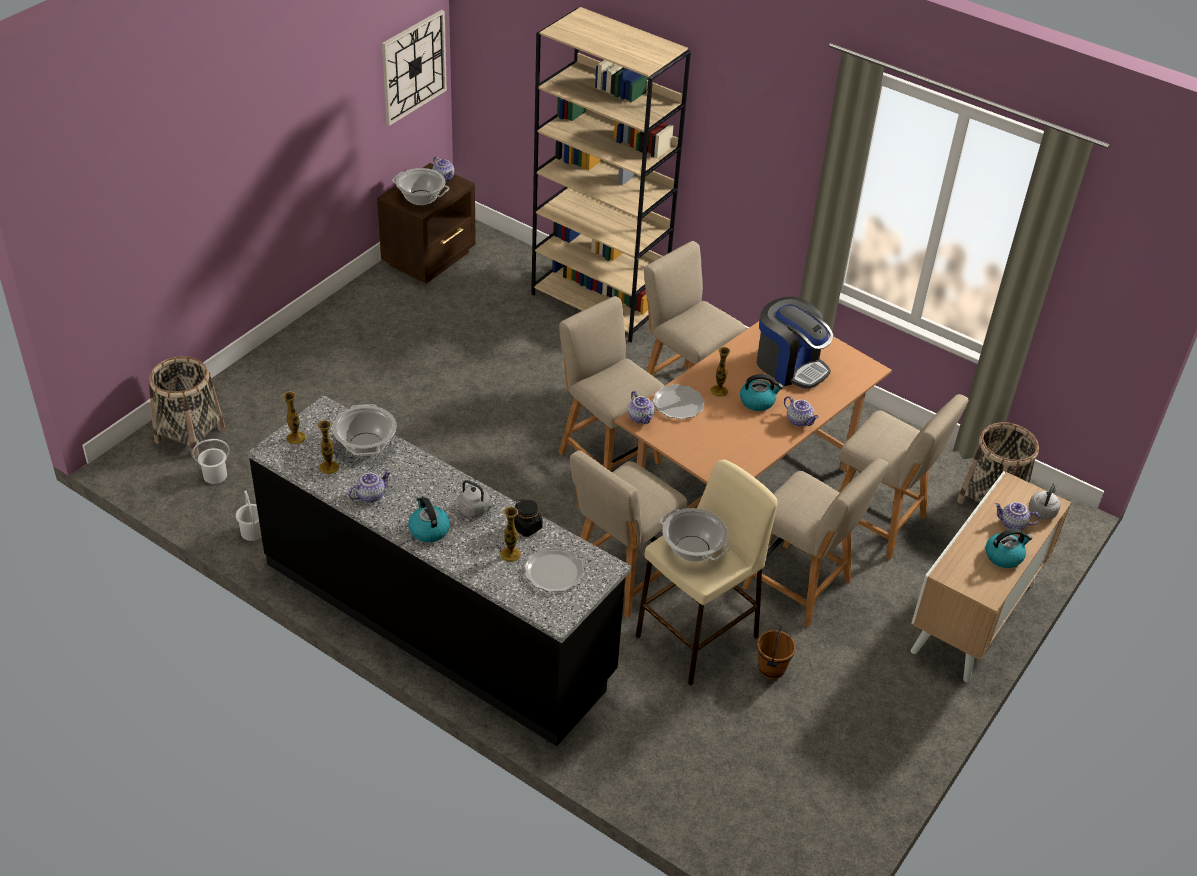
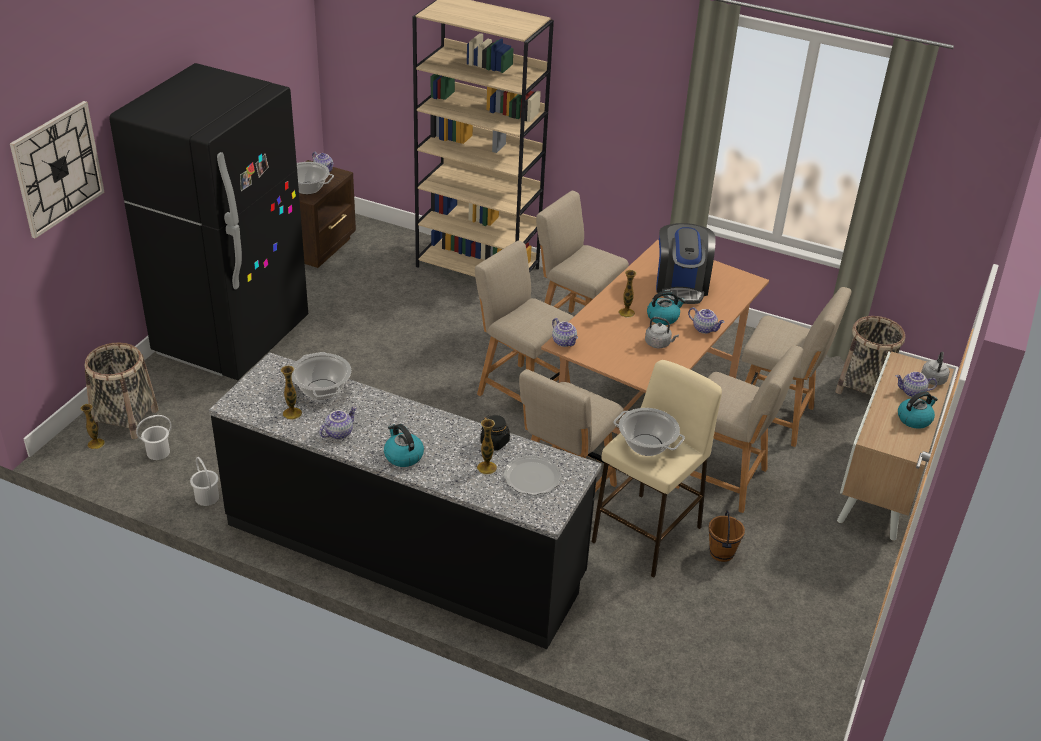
camera: 10 degrees left, 5 degrees down
(296, 438) = (253, 391): vase -> vase (96, 444)
(318, 355) = (232, 337): none -> black fridge
(413, 67) = (289, 69): wall clock -> wall clock (57, 168)
(475, 510) = (442, 433): grey kettle -> grey kettle (659, 344)
(678, 404) = (594, 327): plate -> none
(790, 366) = (681, 286): coffee machine -> coffee machine turned 60 degrees clockwise

